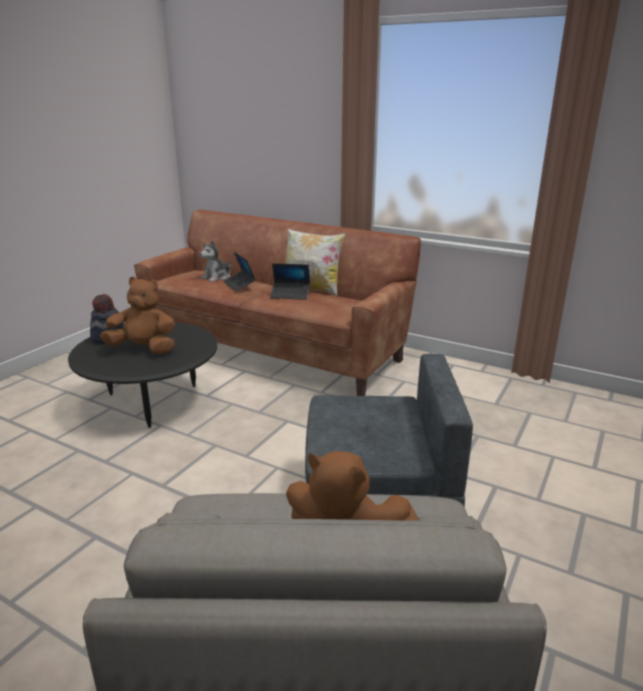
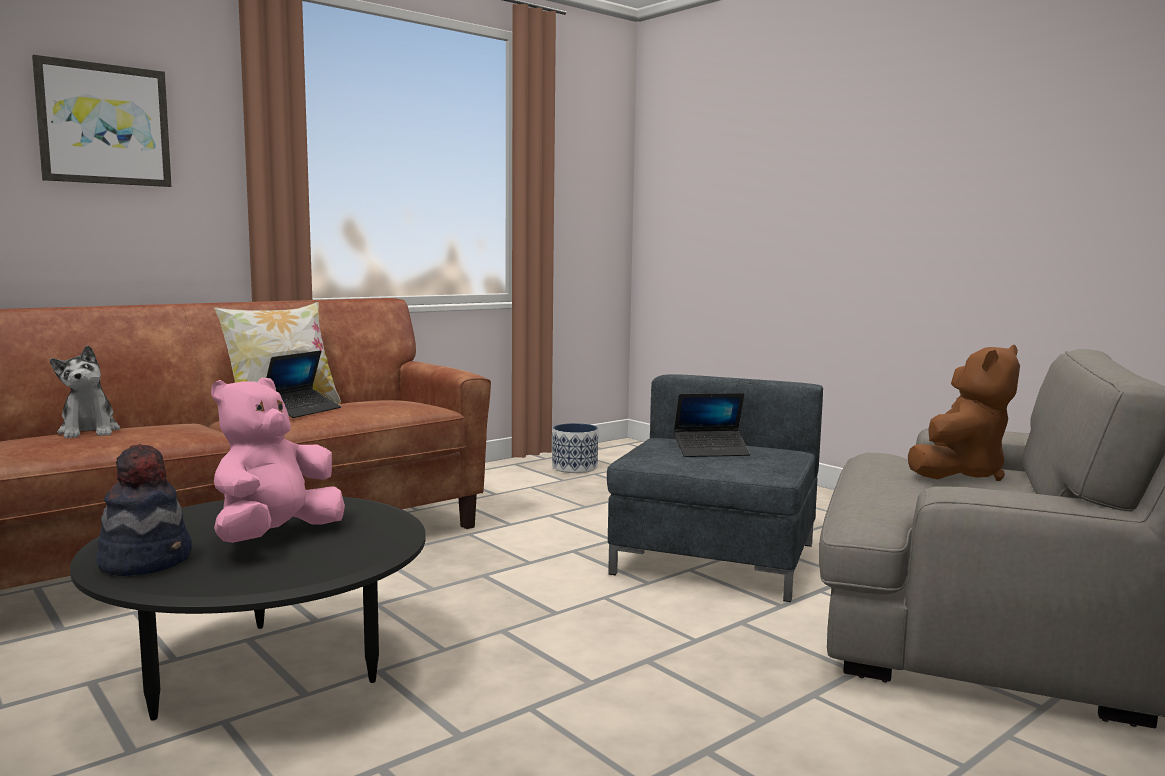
camera: 70 degrees left, 15 degrees down
(144, 349) = (275, 537): brown plush toy -> pink plush toy
(239, 285) = (177, 425): laptop -> laptop (711, 451)
(289, 122) = (104, 124): none -> picture
(533, 401) = (574, 468): none -> planter

